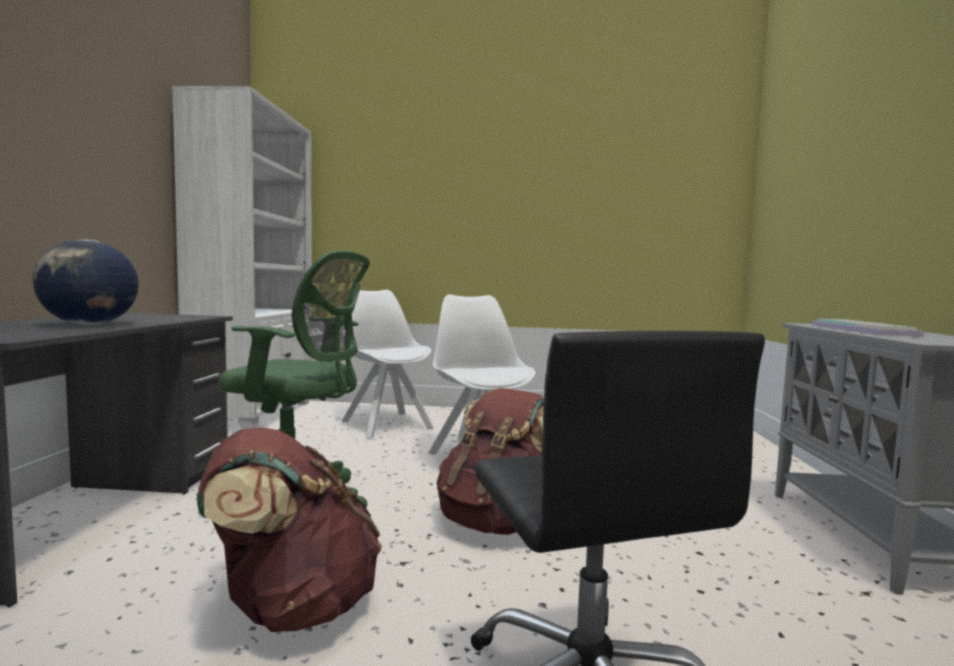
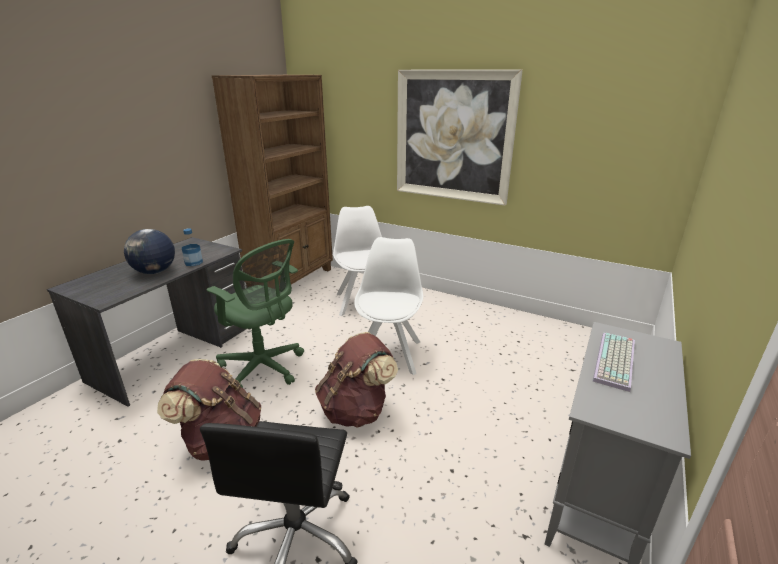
camera: 25 degrees right, 20 degrees up
(160, 321) = (193, 262): none -> bottle
(255, 416) = (292, 280): white bookcase -> brown bookcase
(492, 204) = (453, 136): none -> picture

